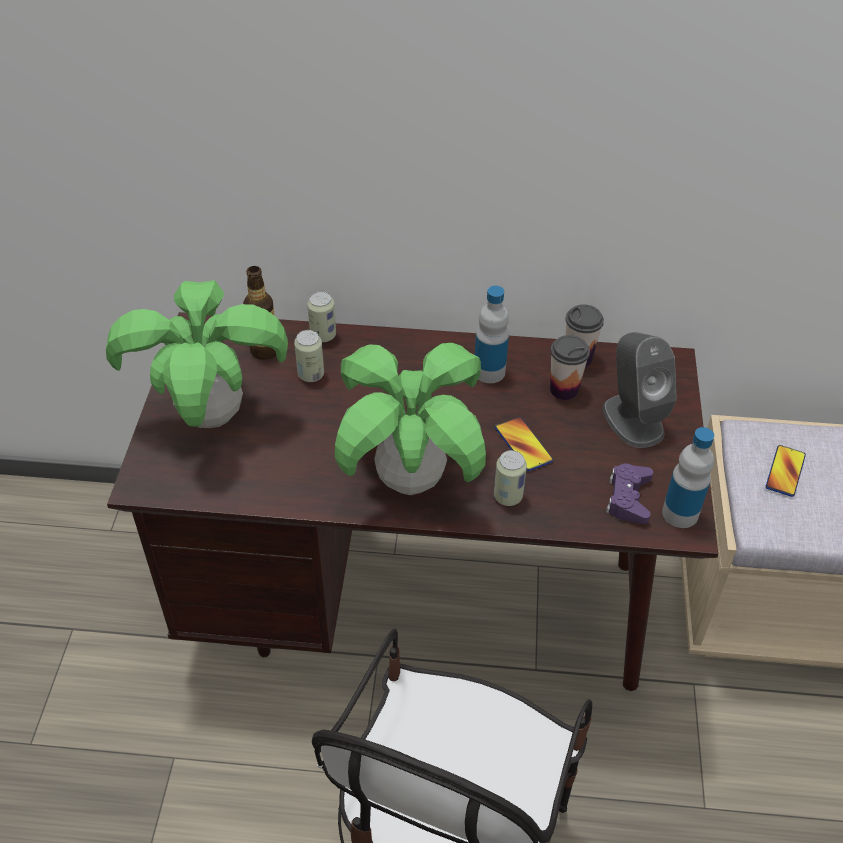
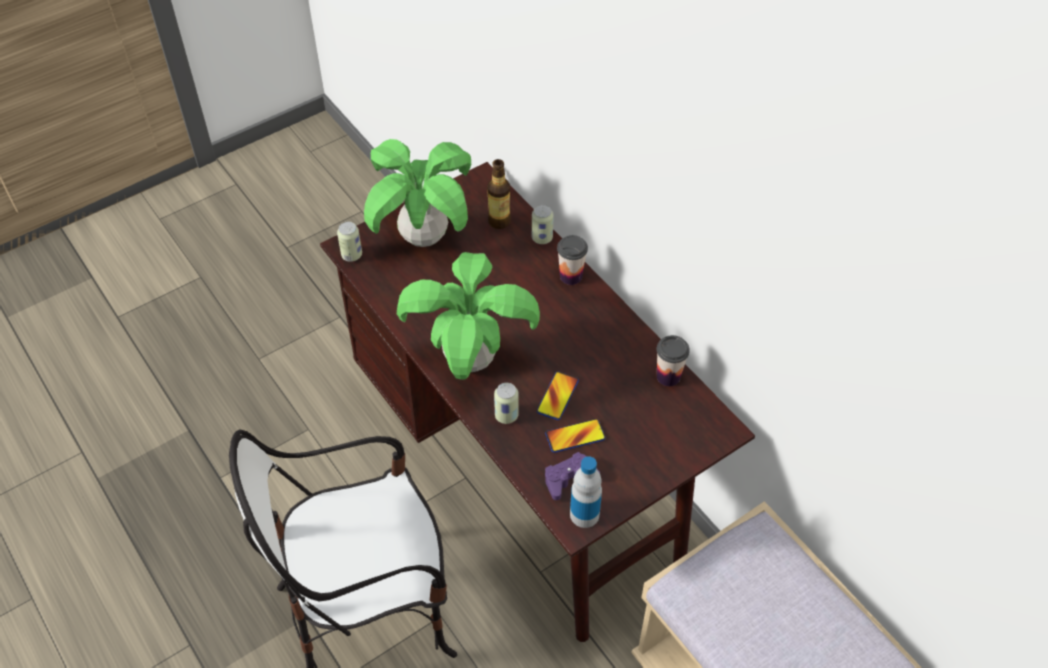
camera: 50 degrees right, 5 degrees up
(311, 375) = (503, 256): can -> can (352, 255)
(489, 372) = (602, 338): bottle -> none
(564, 389) = (630, 387): cup -> cup (571, 276)
(632, 419) = (643, 440): grey speaker -> none
(785, 471) = (746, 575): phone -> phone (575, 436)

